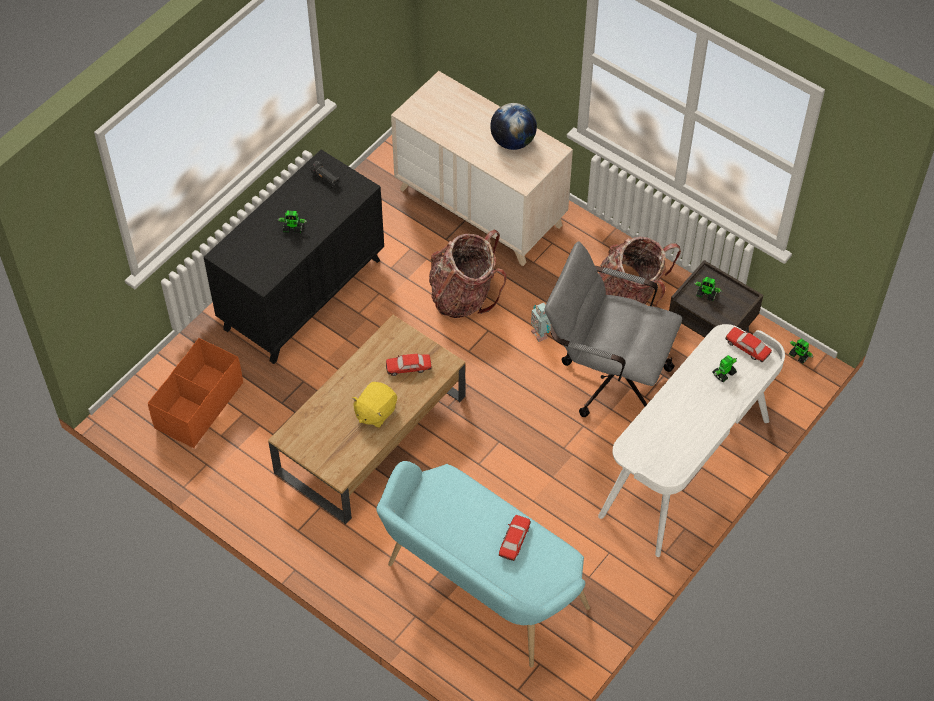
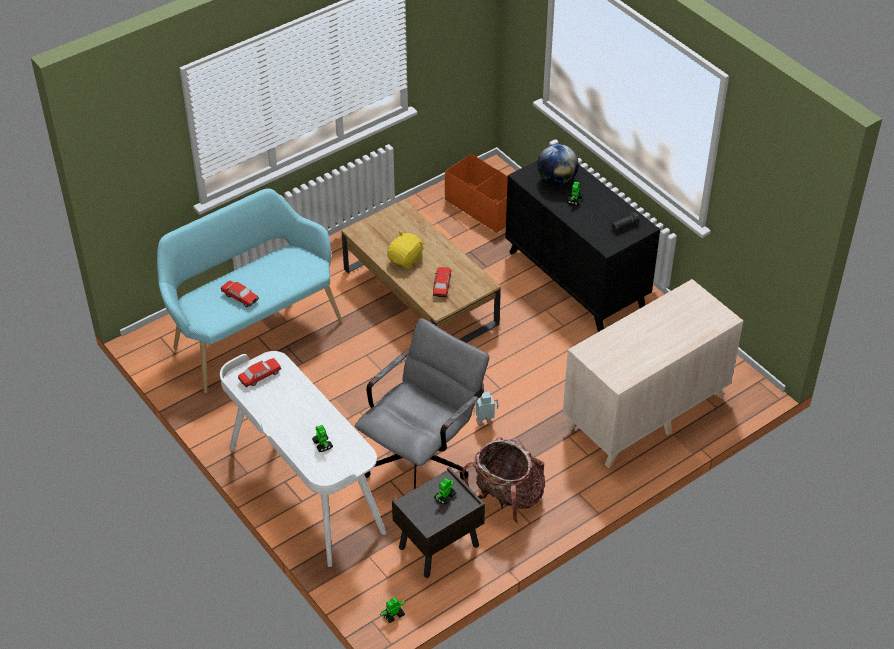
camera: 105 degrees right, 10 degrees down
(375, 412) = (406, 259): yellow plush toy -> yellow plush toy turned 75 degrees clockwise
(463, 295) = (544, 379): backpack -> none
(513, 141) = (638, 354): globe -> globe (556, 180)
(747, 348) = (343, 469): toy car -> toy car (260, 376)

